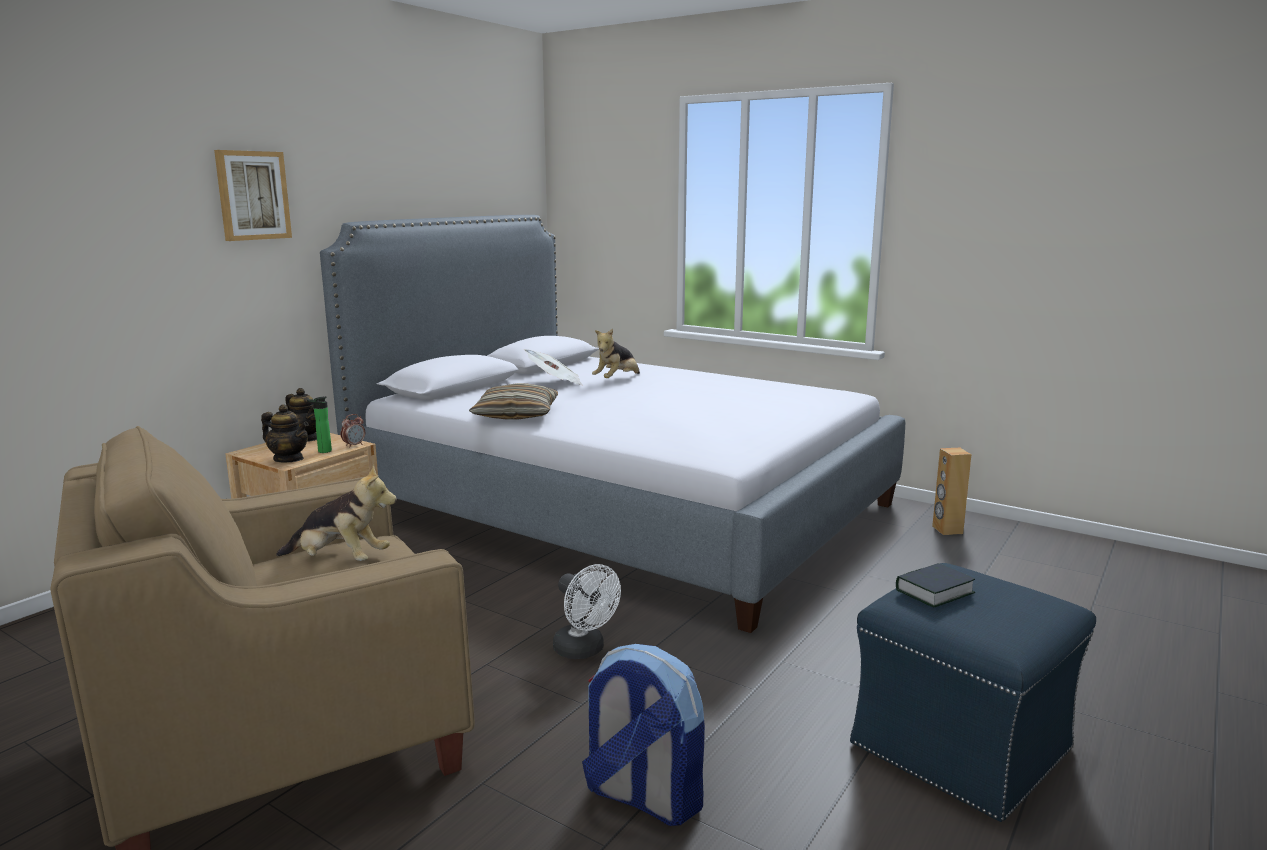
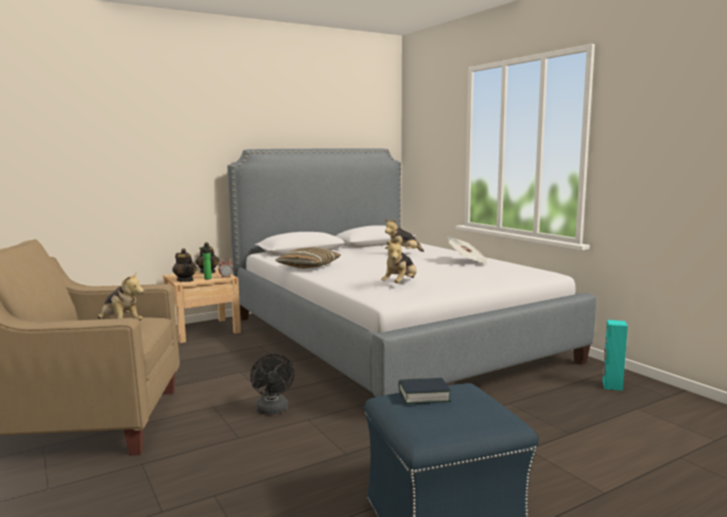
camera: 25 degrees right, 5 degrees down
(252, 195) = (191, 133): picture -> none
(555, 383) = (362, 253): newspaper -> newspaper (468, 262)
(584, 650) = (273, 411): white fan -> black fan
(642, 797) = (210, 493): backpack -> none
(704, 432) = (400, 284): none -> plush toy
(947, 530) = (612, 386): brown speaker -> turquoise speaker

